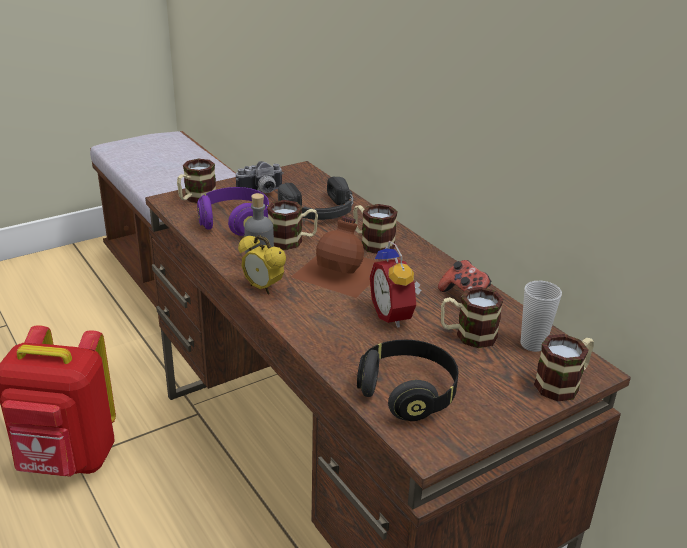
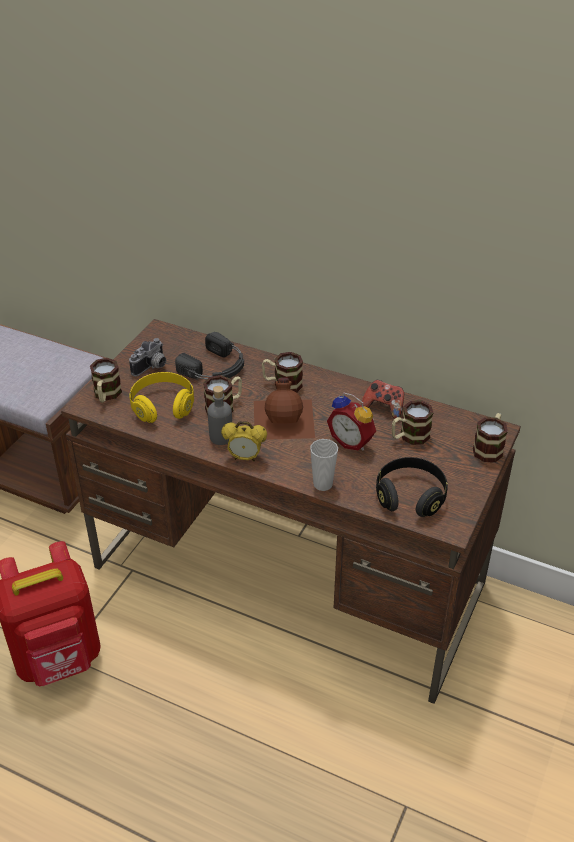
camera: 30 degrees left, 10 degrees up
(235, 222) = (163, 406): purple headphones -> yellow headphones
(532, 344) = (452, 426): cup -> cup (323, 484)

